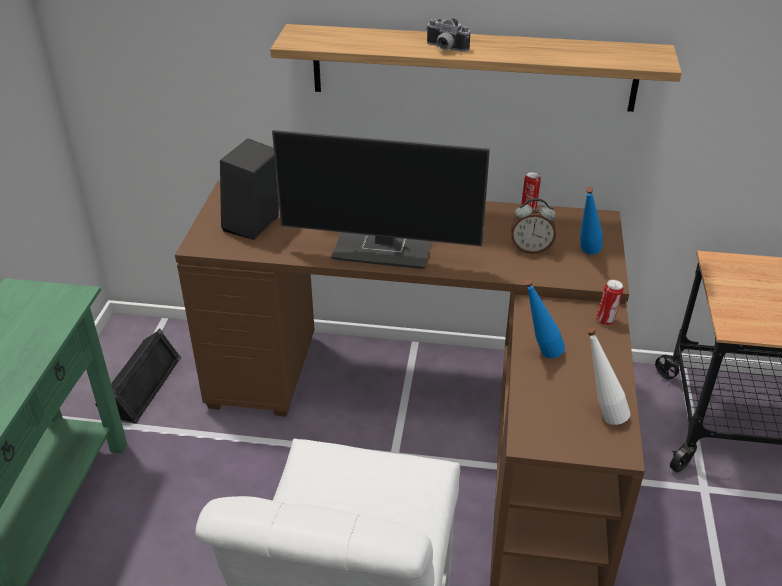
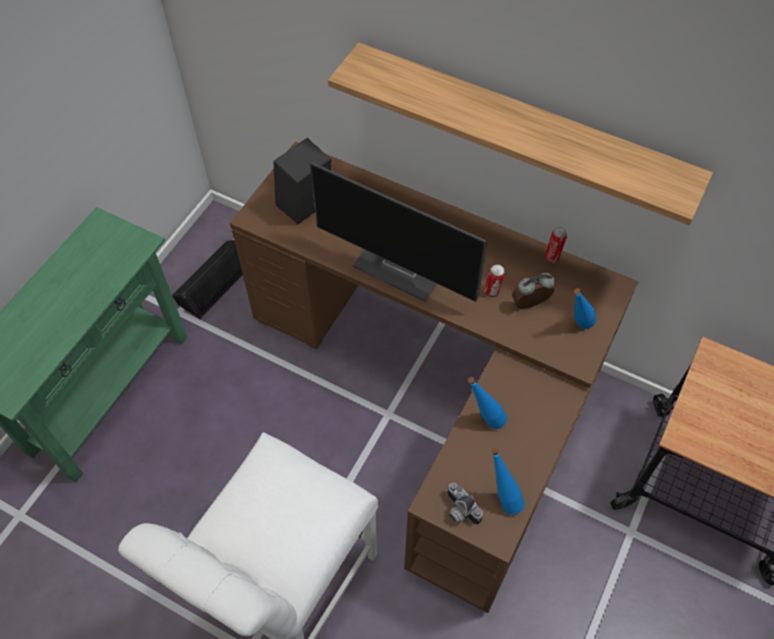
camera: 20 degrees right, 20 degrees up
(444, 48) = (484, 121): camera -> camera (459, 511)
(531, 249) = (530, 305): alarm clock -> alarm clock turned 135 degrees clockwise
(600, 415) = (501, 498): white bottle -> blue bottle
(606, 320) = (560, 402): can -> can (492, 292)

